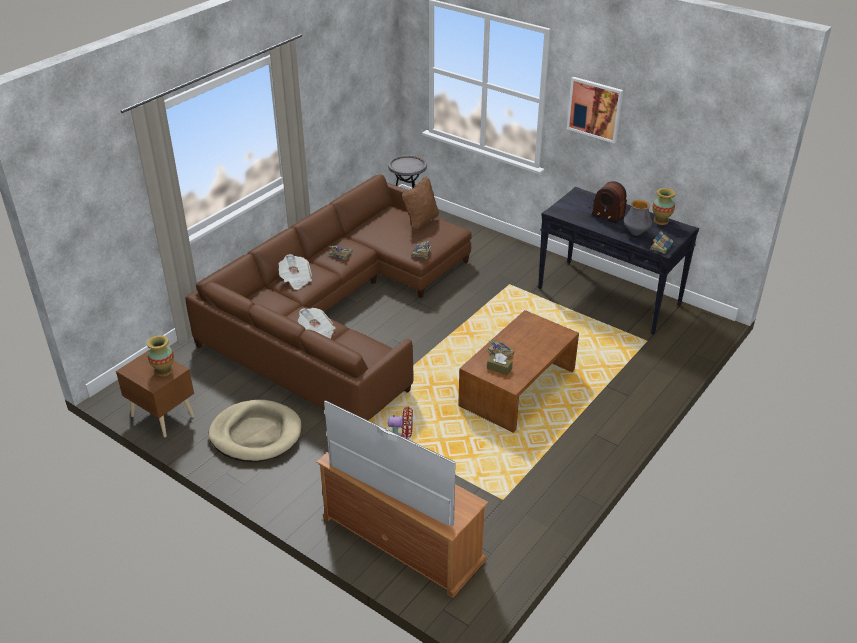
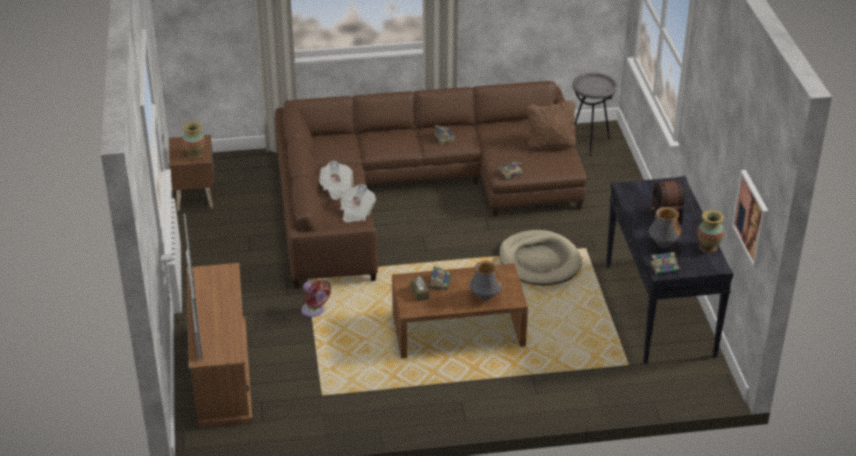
camera: 45 degrees right, 0 degrees up
(256, 434) = (232, 244): beige dog bed -> beige dog bed (539, 261)
(296, 279) = (380, 140): newspaper -> newspaper (356, 212)
(544, 343) = (485, 297): none -> vase
(595, 109) = (704, 97): picture -> picture (752, 218)

